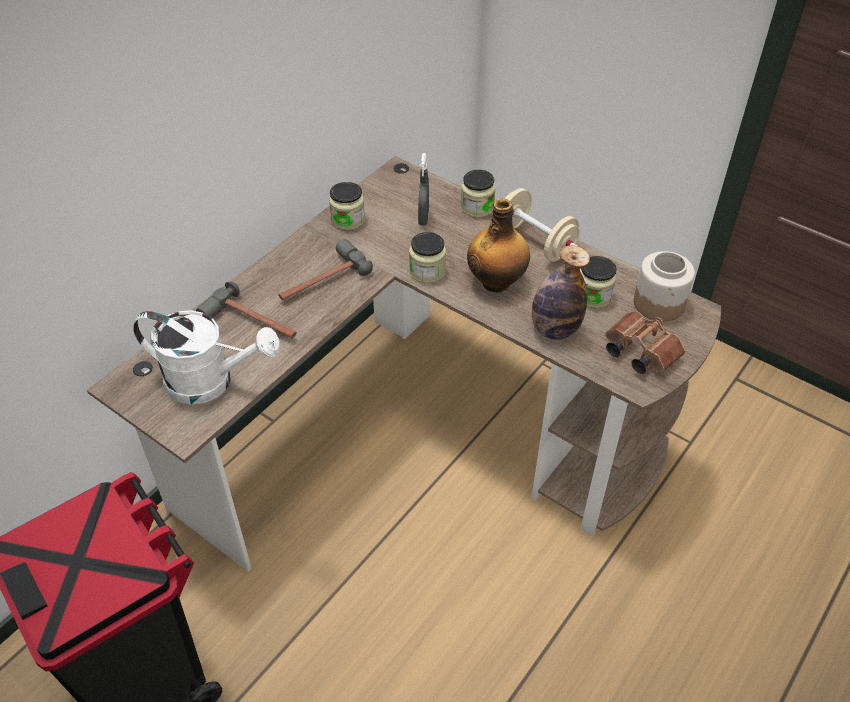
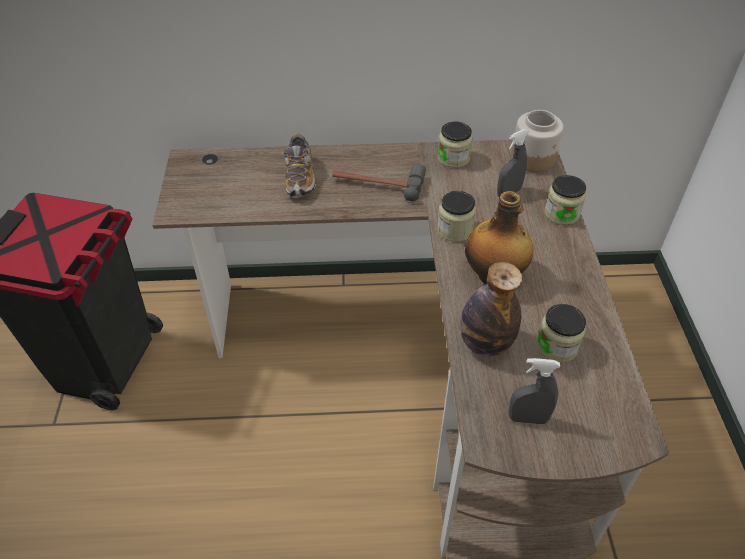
camera: 50 degrees right, 0 degrees up
(211, 382) = (228, 194): white watering can -> none
(252, 323) = (300, 178): hammer -> shoe
(535, 242) = (570, 271): beige dumbbell -> none
(638, 352) = (527, 418): brown binoculars -> grey spray bottle
(659, 303) = (608, 400): jar -> jar (533, 159)

